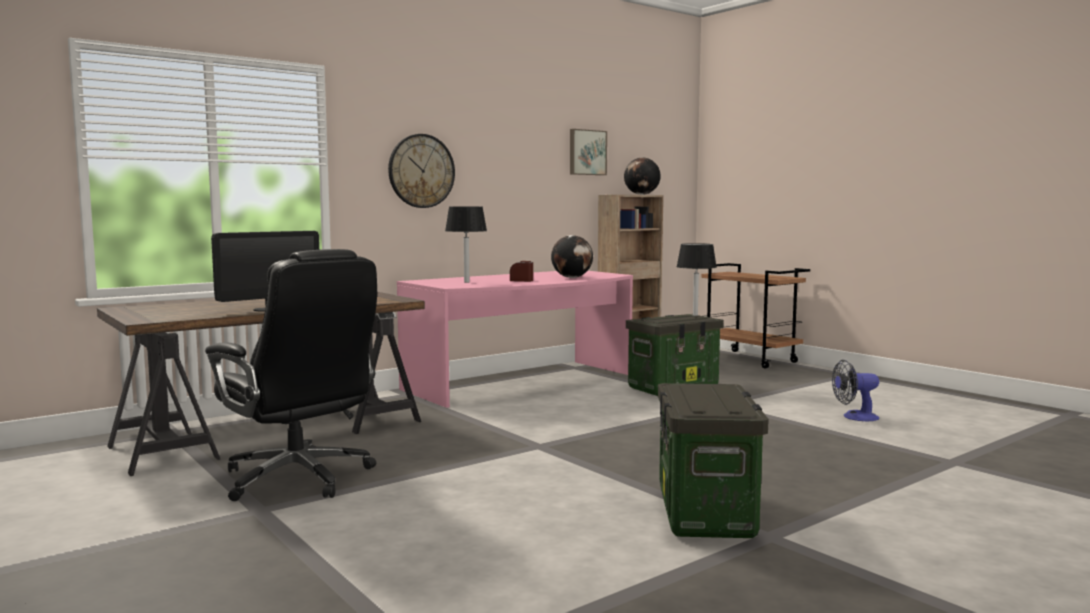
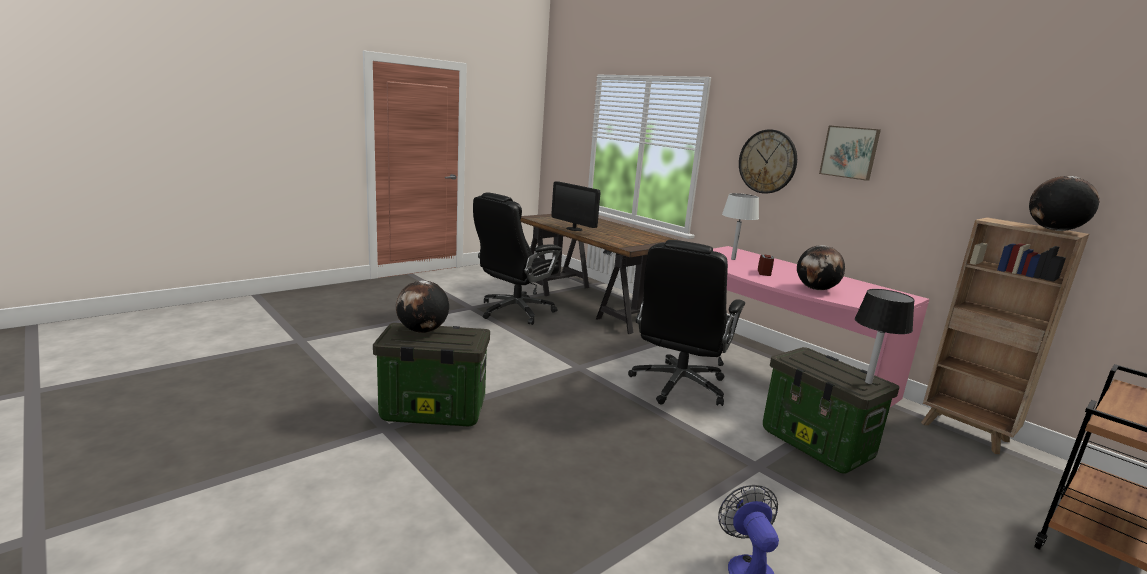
camera: 85 degrees right, 10 degrees up
(466, 282) = (733, 259): black table lamp -> white table lamp
(578, 413) = (678, 386): none -> black office chair
(587, 152) = (990, 160): picture -> picture (850, 152)
(700, 400) = (422, 331): none -> globe

